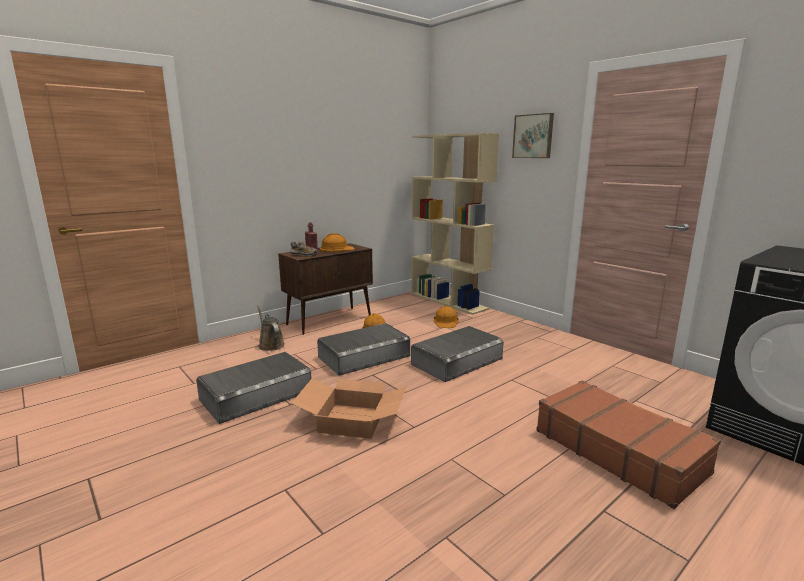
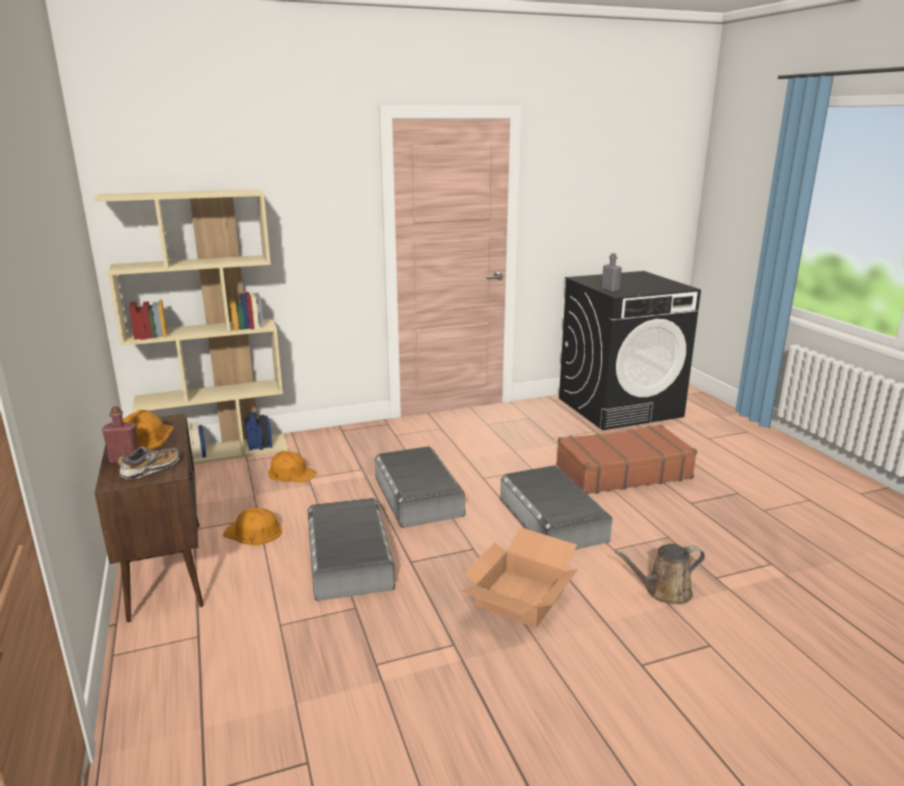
camera: 70 degrees left, 5 degrees up
(256, 395) = (404, 678): grey storage box -> grey storage box (551, 519)
(270, 344) = (212, 650): brown watering can -> brown watering can (664, 592)
(533, 136) = (314, 192): picture -> none
(771, 258) = (610, 290): none -> grey bottle

